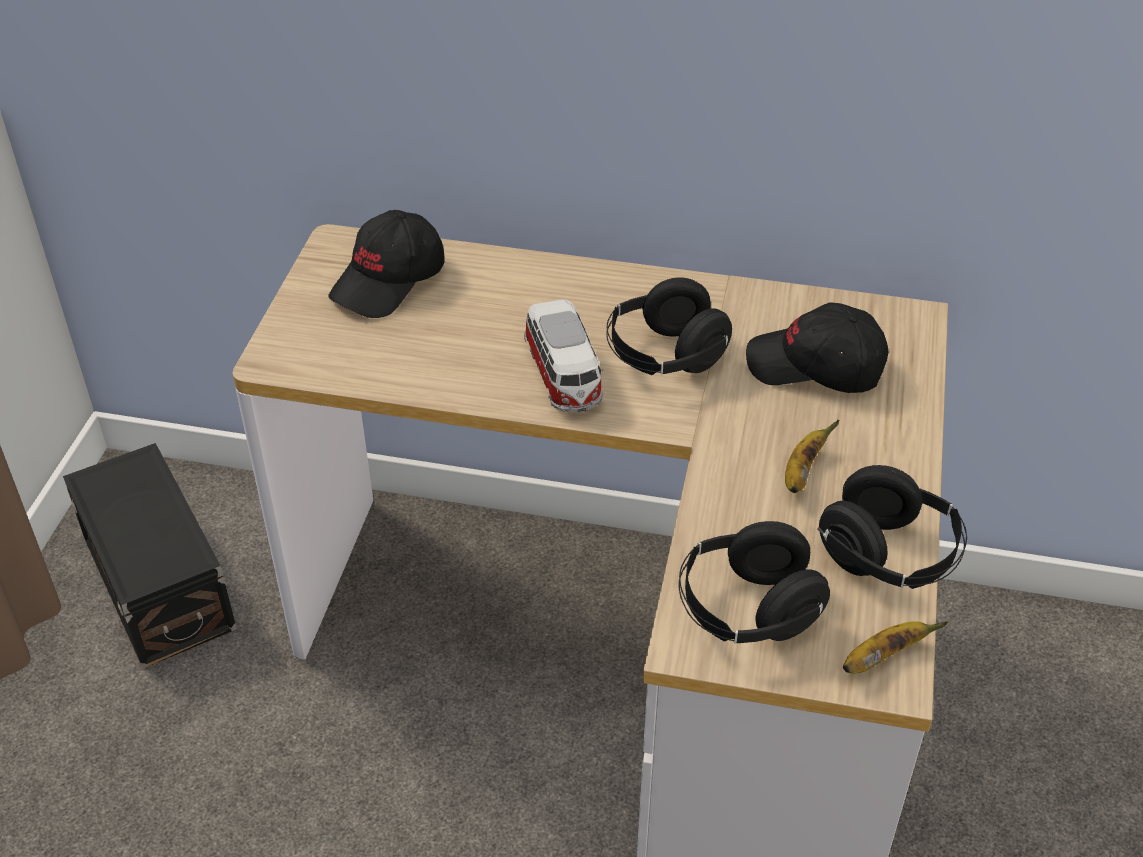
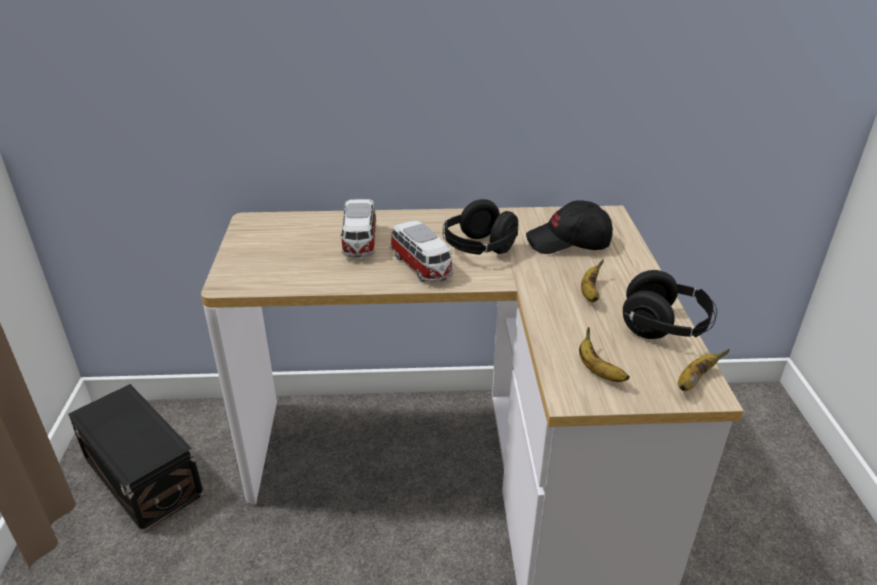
camera: 15 degrees left, 10 degrees down
(389, 281) = (291, 235): black cap -> none
(486, 314) = (360, 243): none -> toy car
(747, 611) = (598, 370): black headphones -> banana

